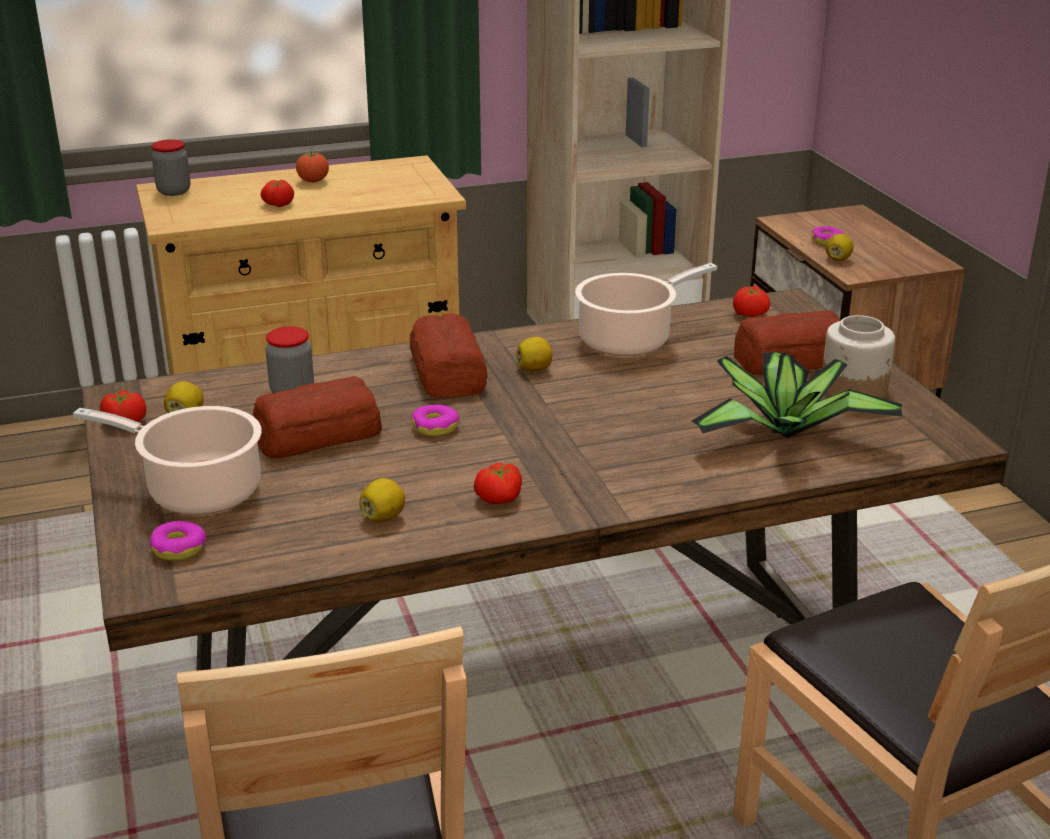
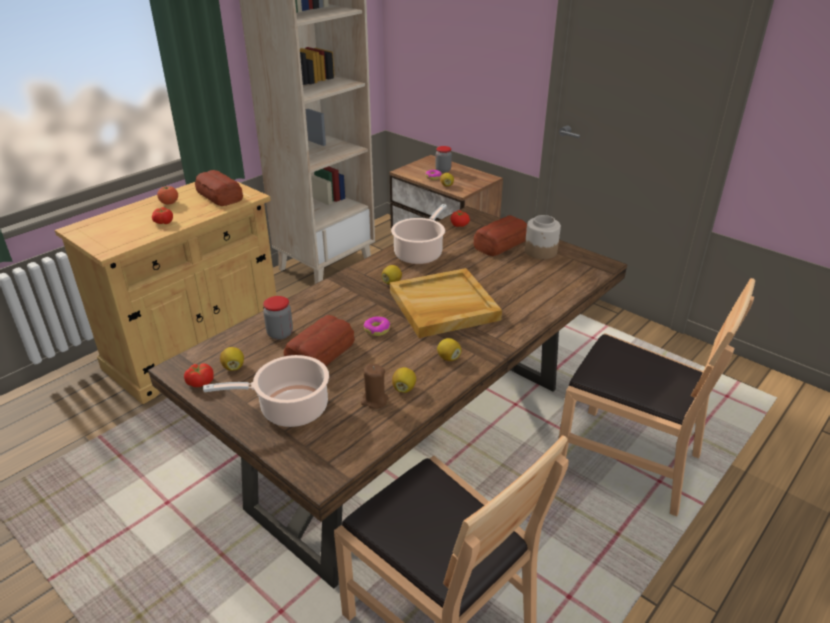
camera: 30 degrees left, 5 degrees up
(174, 191) = (86, 229): jar -> jar (443, 170)
(179, 548) = (316, 447): donut -> none
(322, 518) = (374, 400): none -> brown candle
(447, 372) = (350, 297): bread -> bread (219, 196)
(499, 498) = (448, 358): tomato -> lemon
(577, 425) = (443, 306): none -> beige tray
(784, 431) = (534, 281): potted plant -> none

